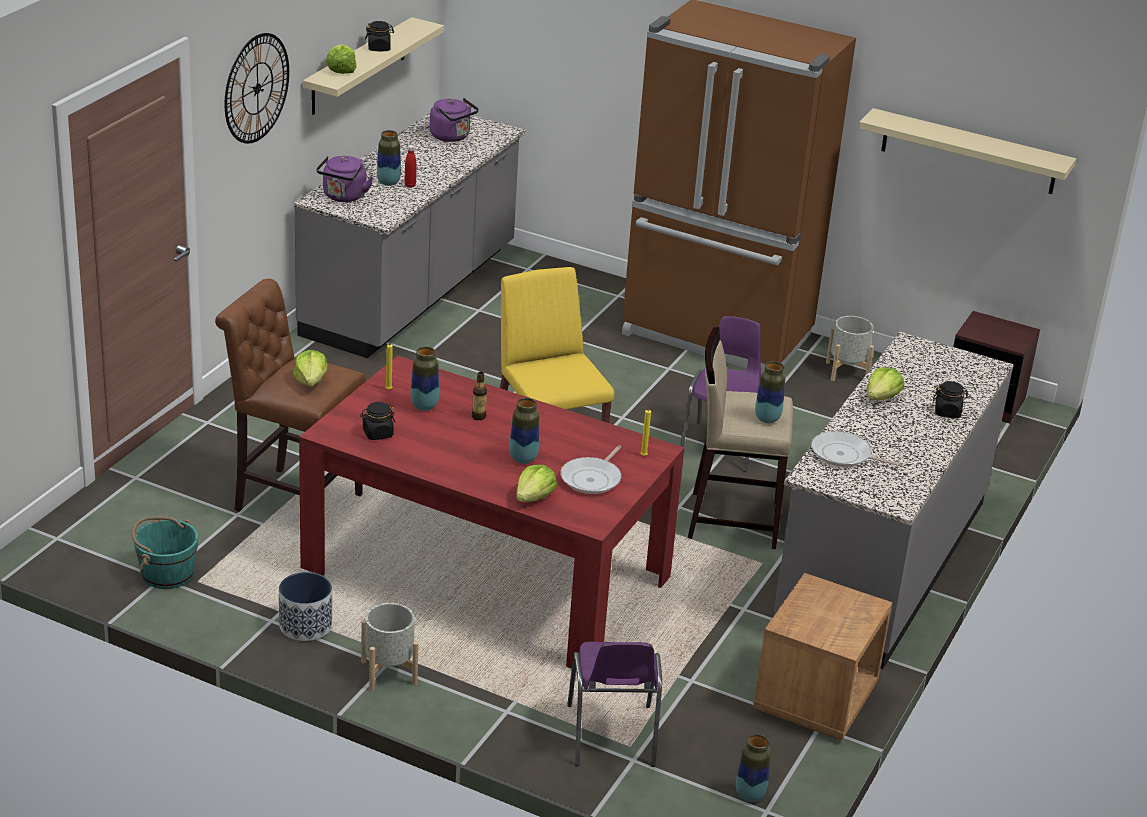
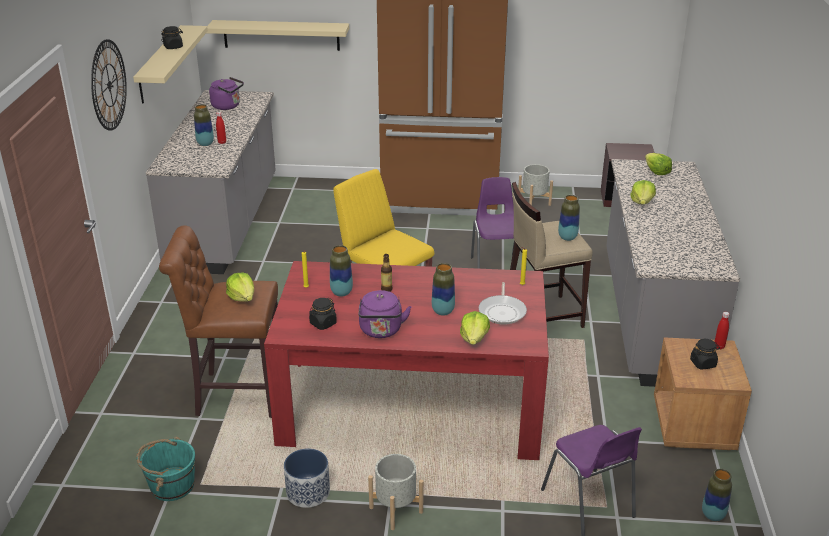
camera: 20 degrees left, 0 degrees up
(341, 69) = (156, 64): lettuce -> lettuce (656, 172)
(343, 197) = (180, 160): purple kettle -> purple kettle (381, 331)
(844, 455) = (657, 246): frying pan -> none
(864, 603) = (719, 346): none -> red bottle
(947, 412) = (689, 201): black jar -> black jar (703, 363)
(969, 152) = (593, 37): beige shelf -> beige shelf (281, 35)

